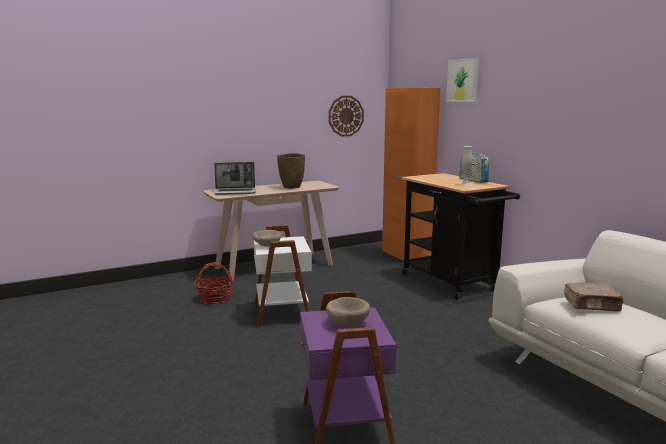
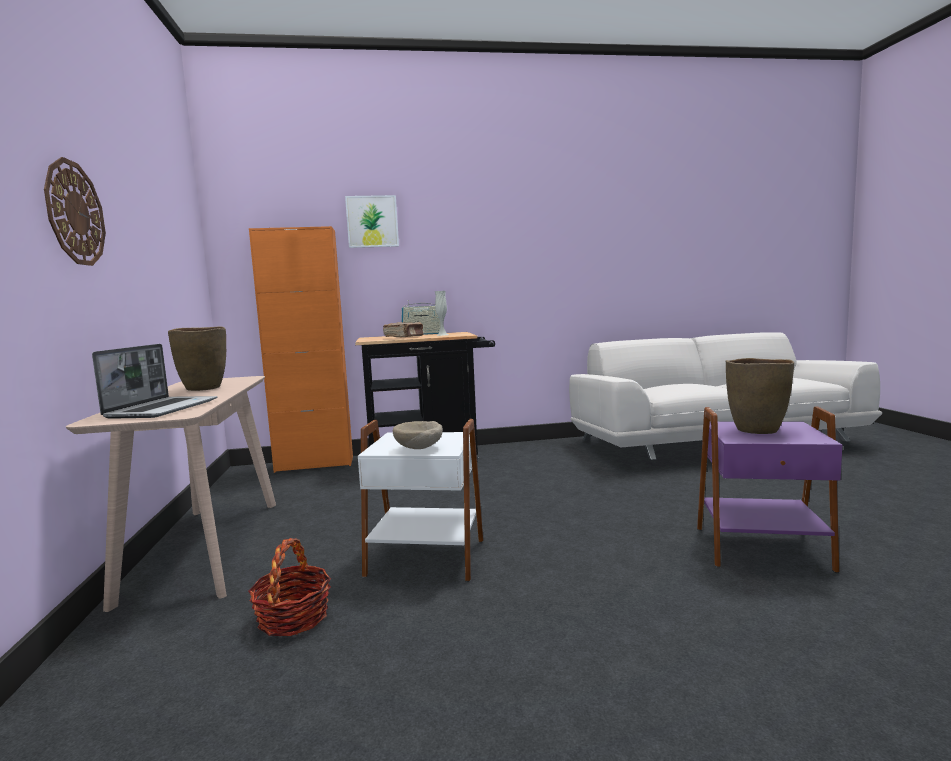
camera: 70 degrees left, 5 degrees down
(346, 116) = (182, 270): wall clock -> wall clock (74, 213)
(347, 323) = (756, 430): beige bowl -> brown vase
(592, 305) = (679, 386): brown book -> brown book (404, 337)

